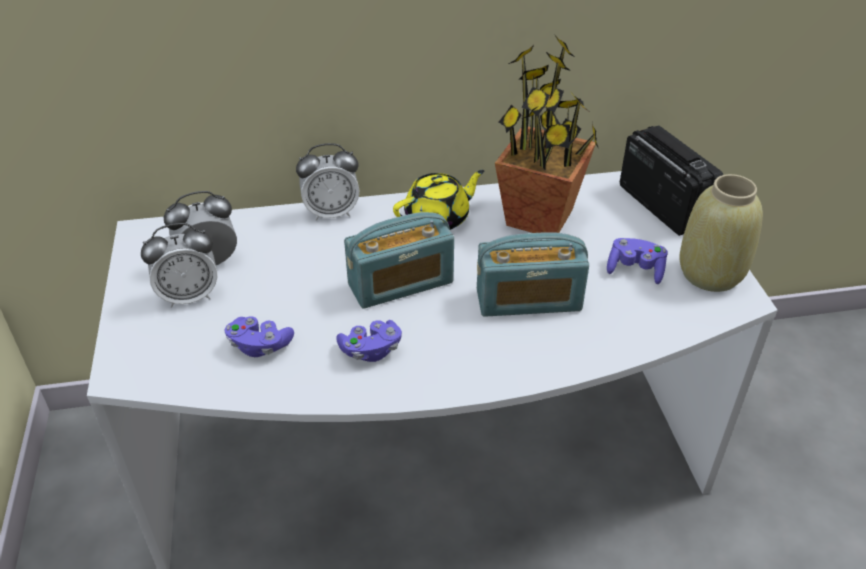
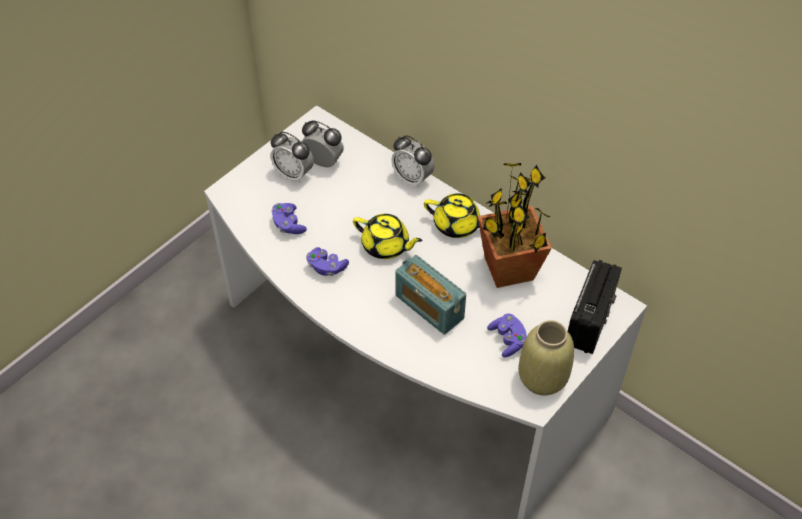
camera: 50 degrees right, 10 degrees up
(401, 284) = (386, 246): radio -> yellow teapot

